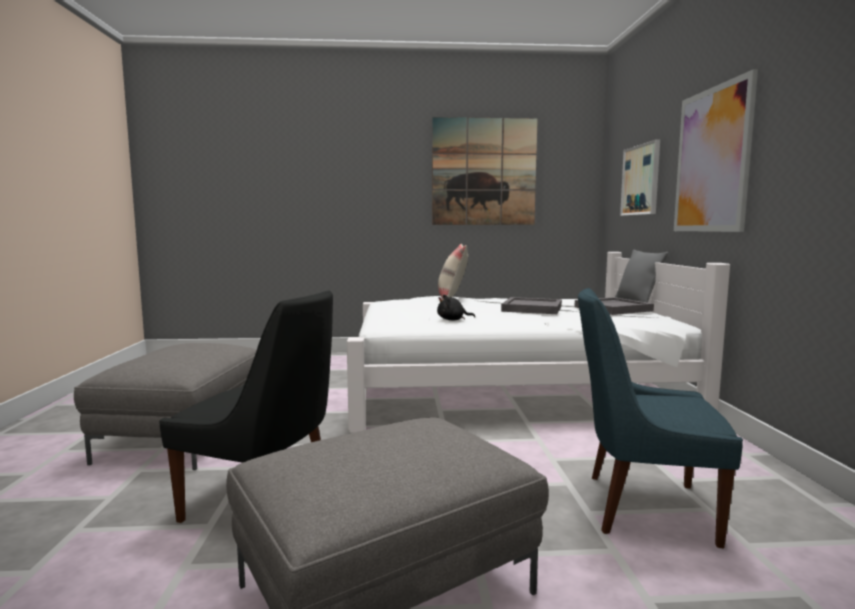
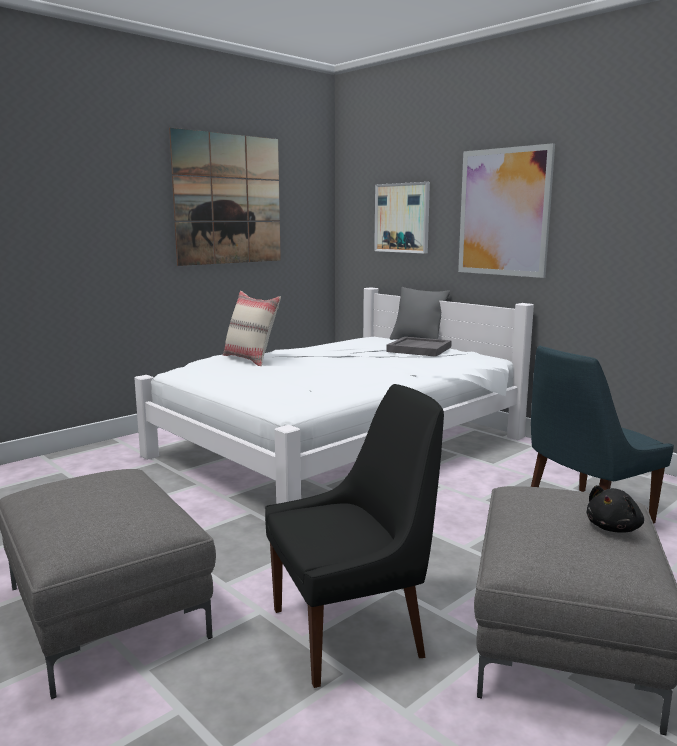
camera: 40 degrees left, 5 degrees up
(453, 320) = (329, 386): black plush toy -> black plush toy (614, 528)
(531, 309) = (361, 360): grey tray -> none

